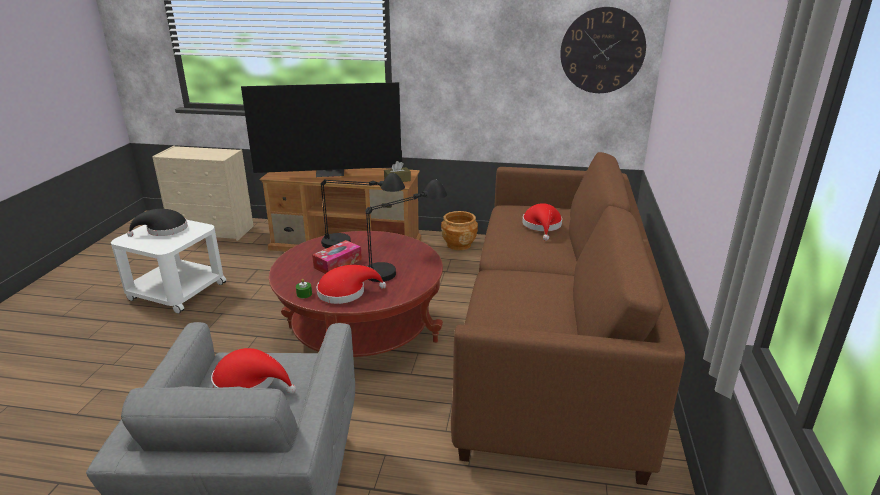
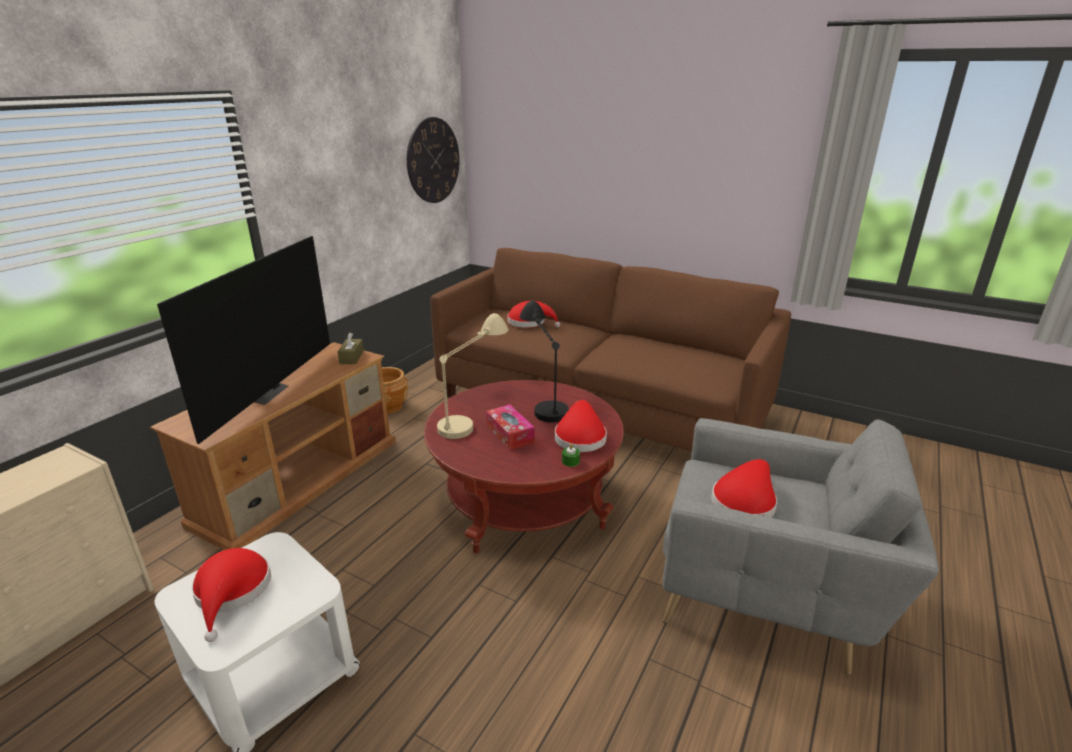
camera: 70 degrees left, 0 degrees up
(164, 230) = (232, 592): black hat -> red hat
(361, 245) = (473, 415): black table lamp -> beige table lamp

